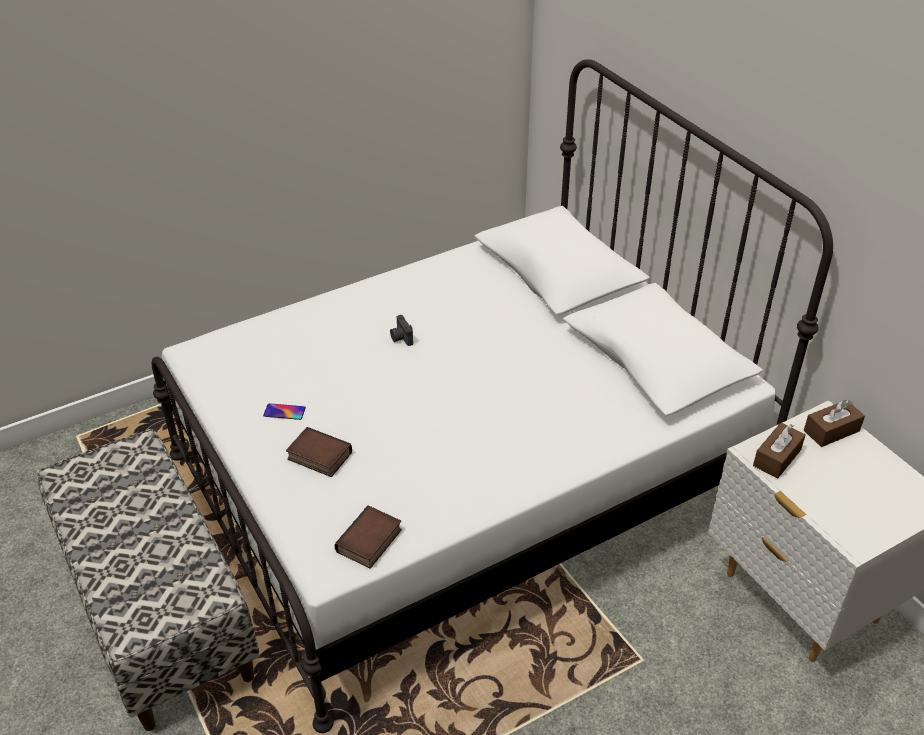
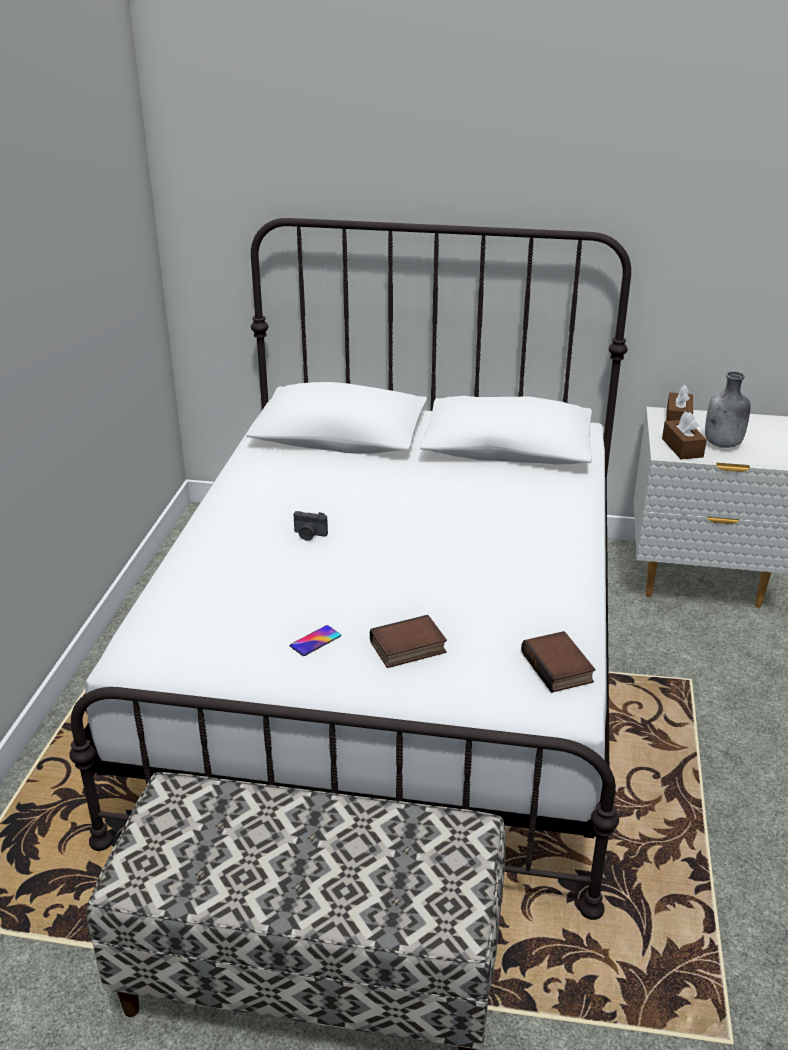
camera: 50 degrees left, 10 degrees down
(822, 481) = (723, 444): none -> grey bottle

